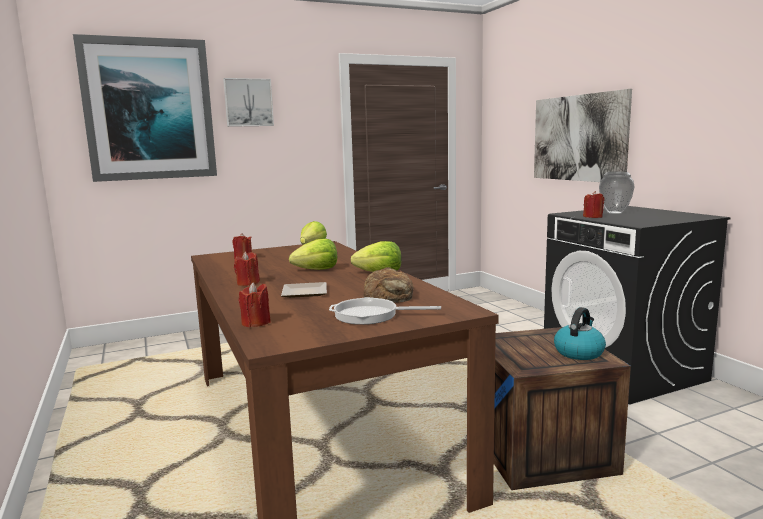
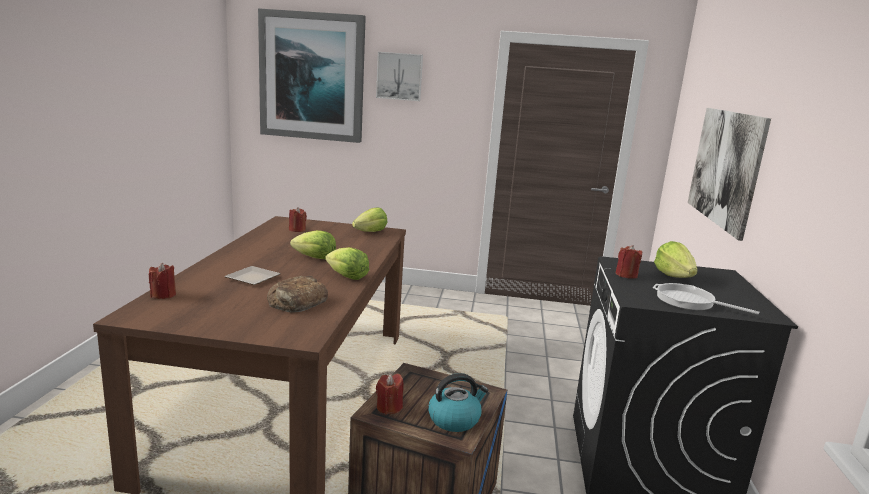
camera: 30 degrees right, 5 degrees up
(248, 283) = (243, 256): red candle -> red candle (389, 407)
(371, 315) = (237, 316): frying pan -> frying pan (689, 302)
(614, 213) = (674, 276): vase -> lettuce

